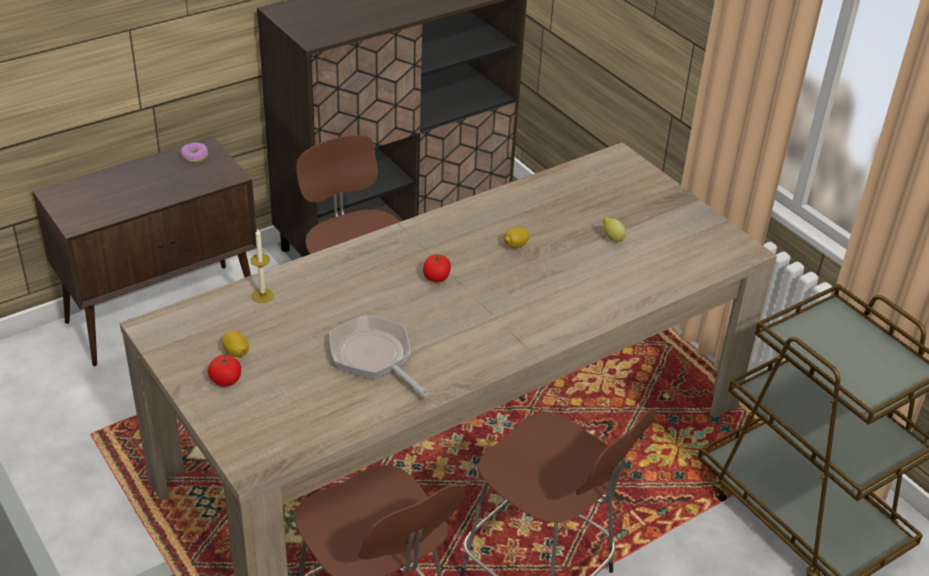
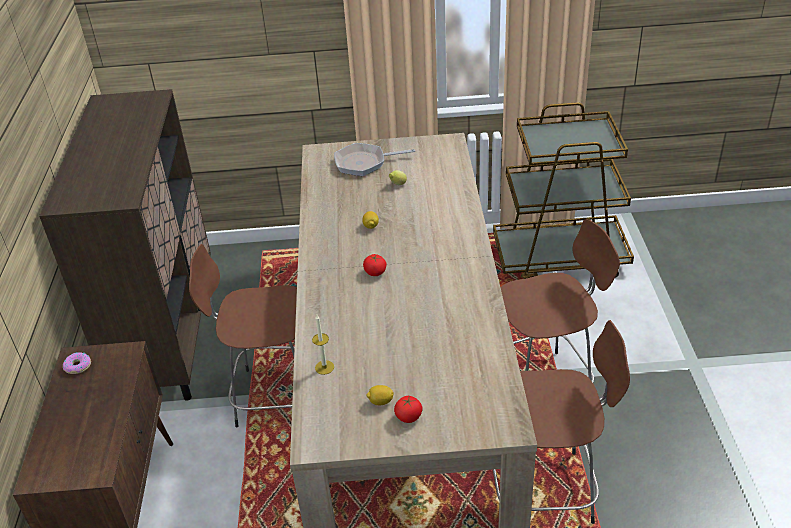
camera: 55 degrees left, 0 degrees up
(374, 357) = (437, 329): frying pan -> frying pan (364, 163)

